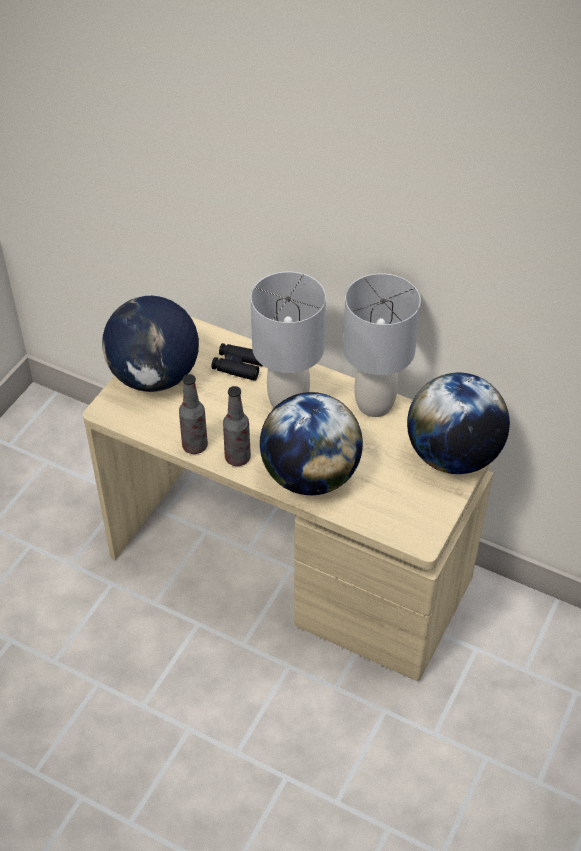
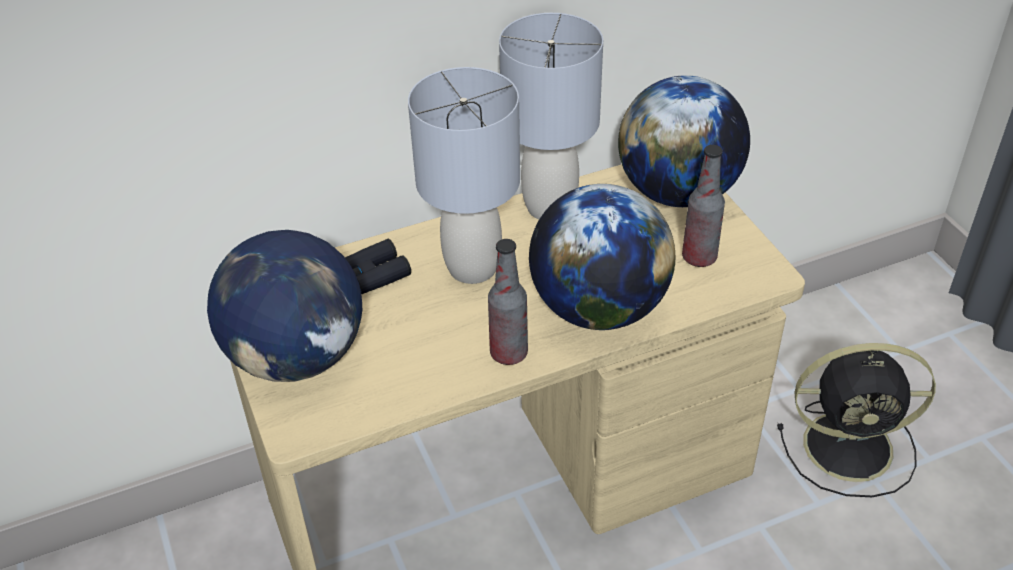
camera: 50 degrees left, 5 degrees down
(195, 446) = (449, 381): bottle -> bottle (699, 257)
(503, 729) = (852, 446): none -> black fan

